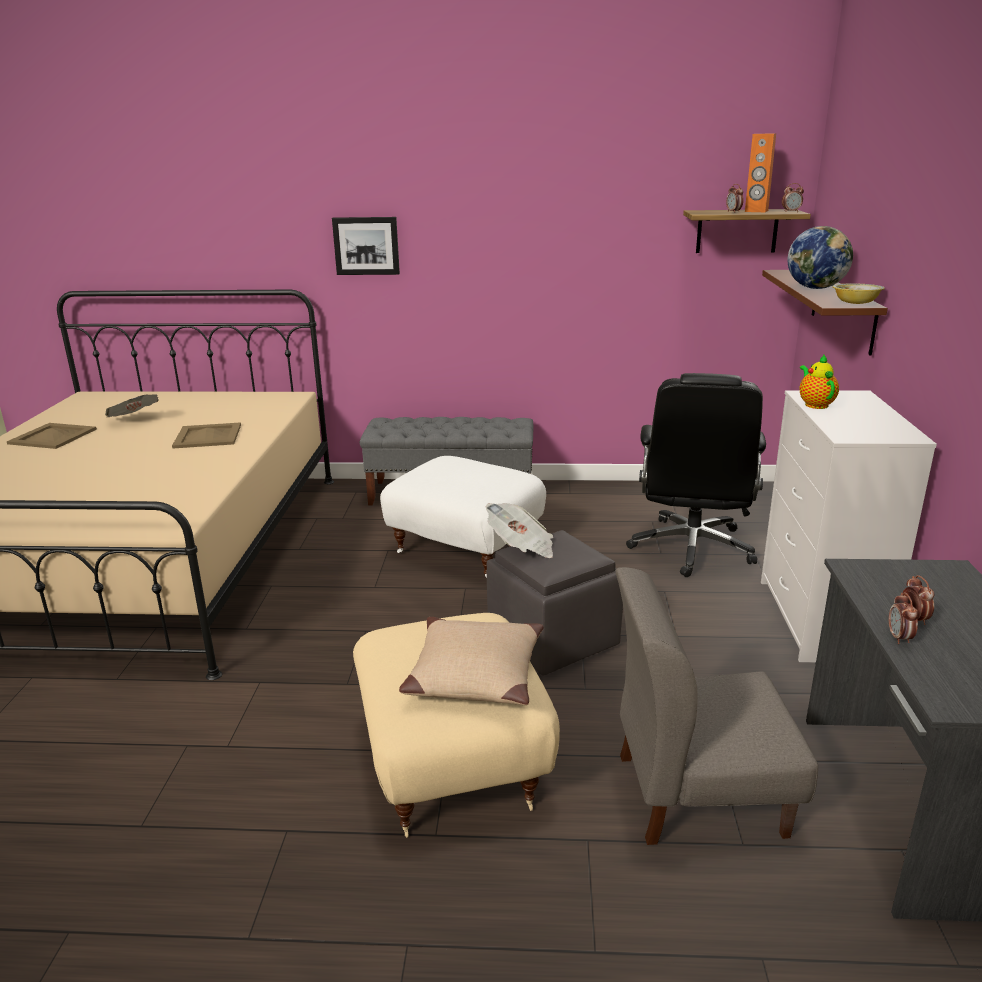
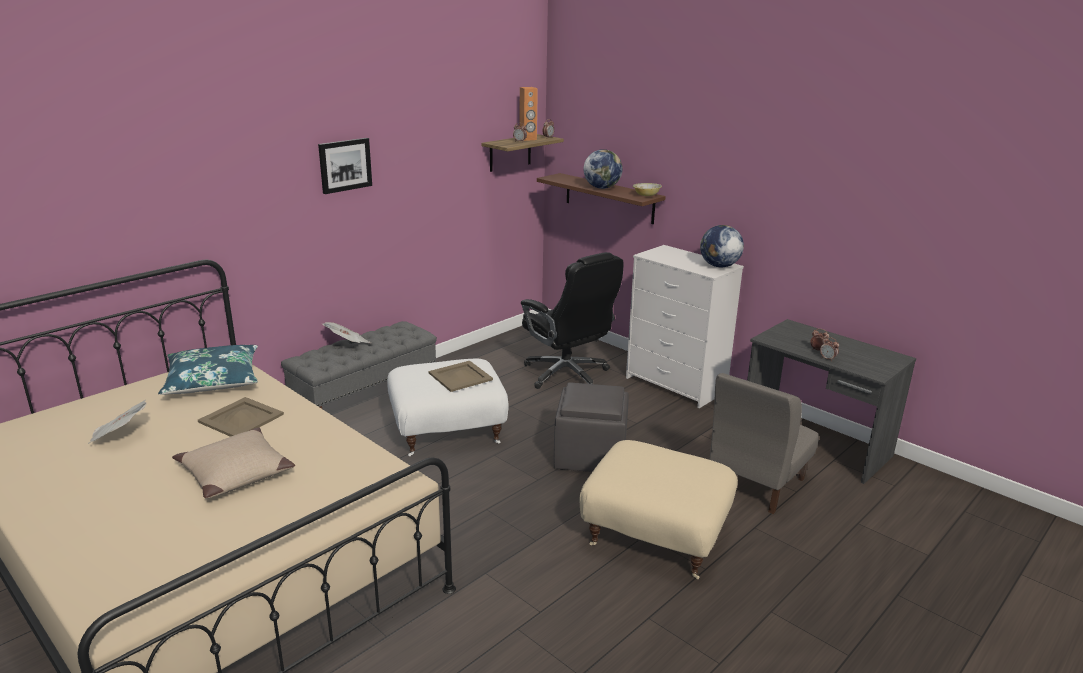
camera: 50 degrees left, 0 degrees up
(52, 436) = (68, 483): beige tray -> beige tray (459, 376)
(256, 405) = (213, 380): none -> blue pillow
(366, 246) = (264, 205): picture -> picture (345, 165)
(474, 674) = (681, 468): beige pillow -> beige pillow (235, 473)
(521, 547) = (575, 400): newspaper -> newspaper (348, 344)
(815, 404) = (663, 259): teapot -> none
(886, 432) = (719, 266): none -> globe

